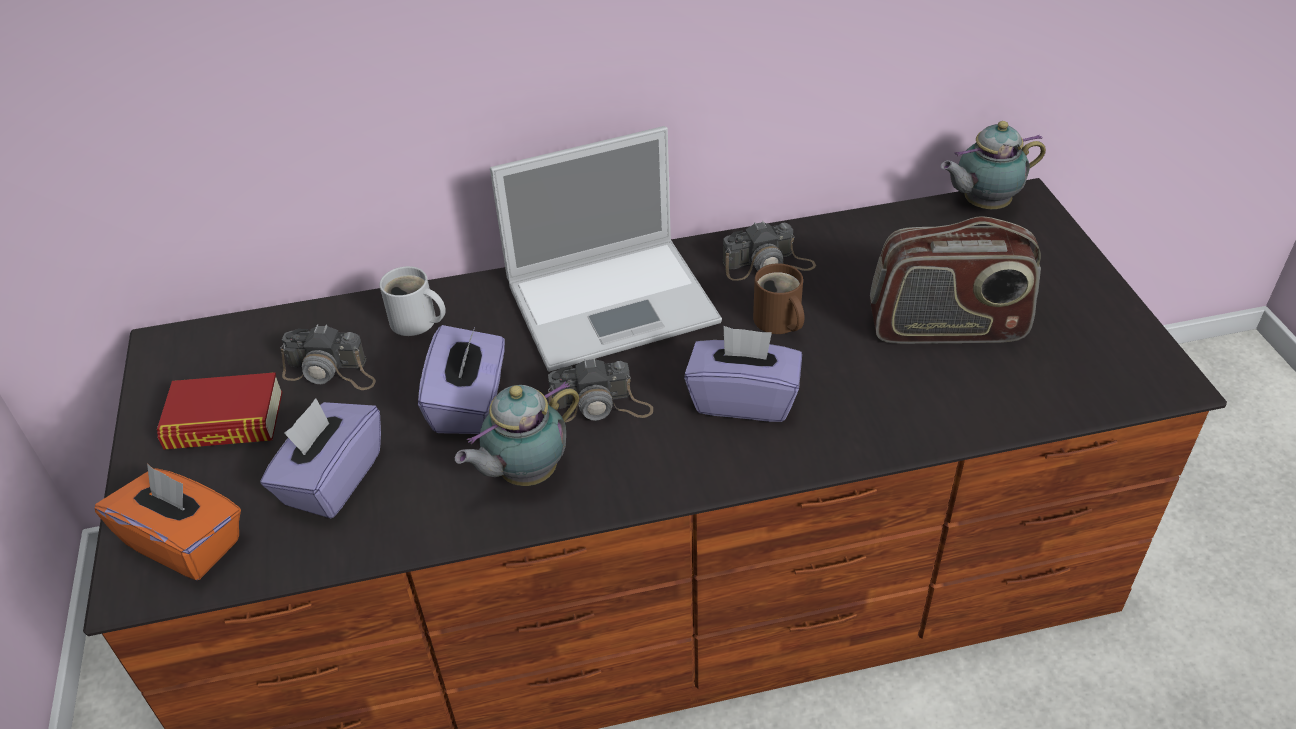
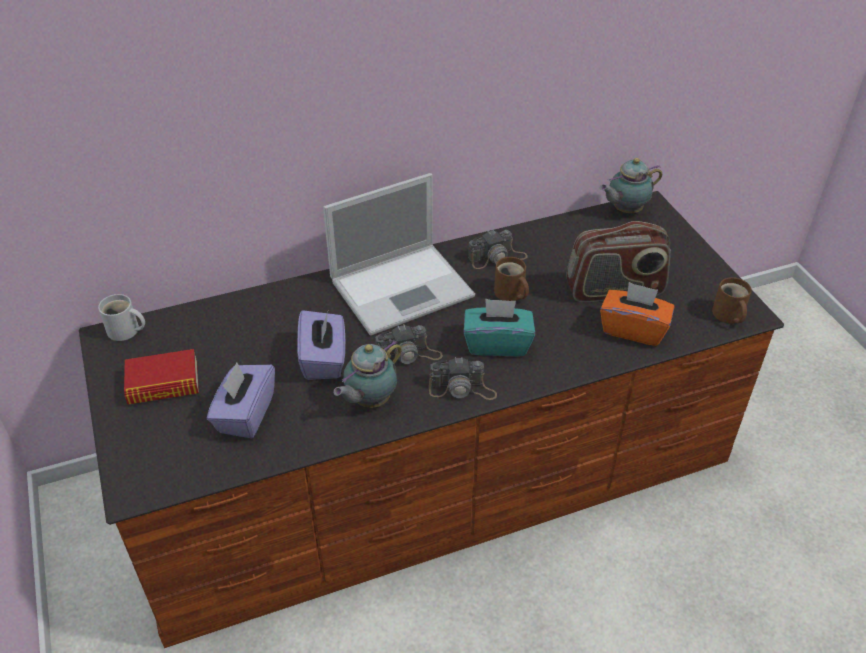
camera: 10 degrees left, 0 degrees up
(186, 542) = (159, 461): orange tissue box -> orange tissue box (633, 329)
(331, 372) = (226, 346): camera -> camera (462, 388)
(416, 323) = (275, 310): white mug -> white mug (125, 331)
(743, 399) = (497, 343): purple tissue box -> turquoise tissue box
(1131, 381) = (728, 315): none -> brown mug

